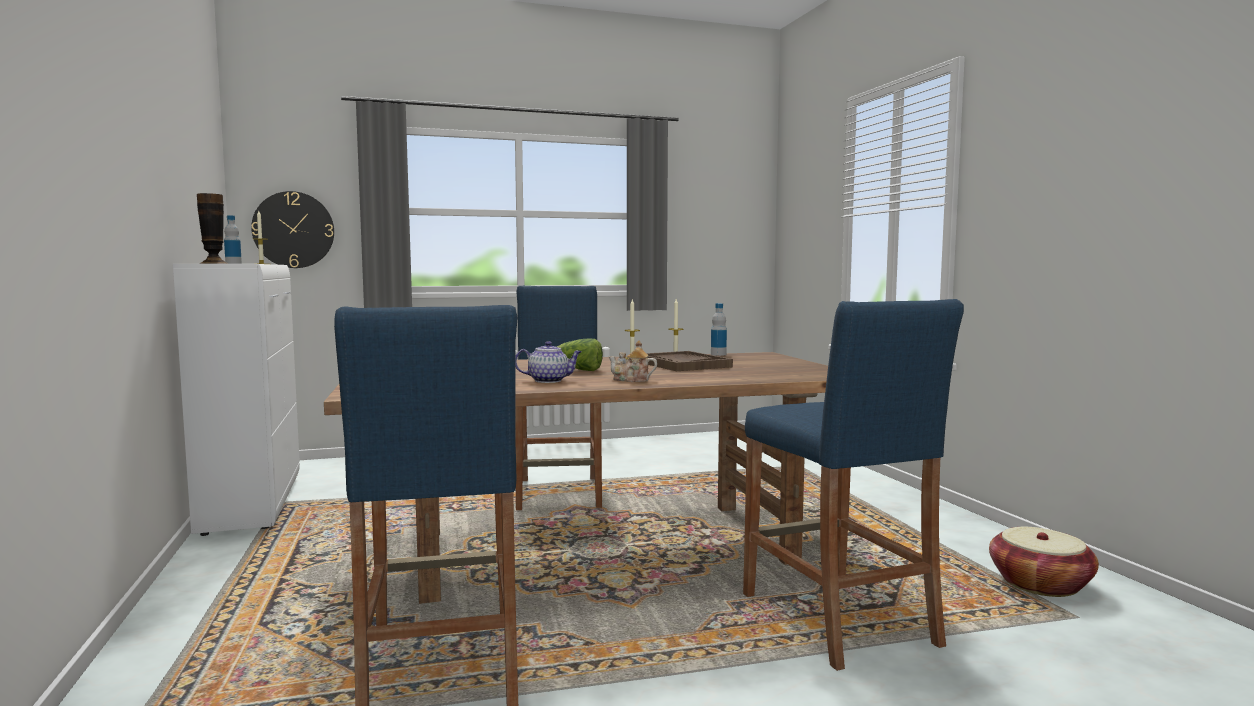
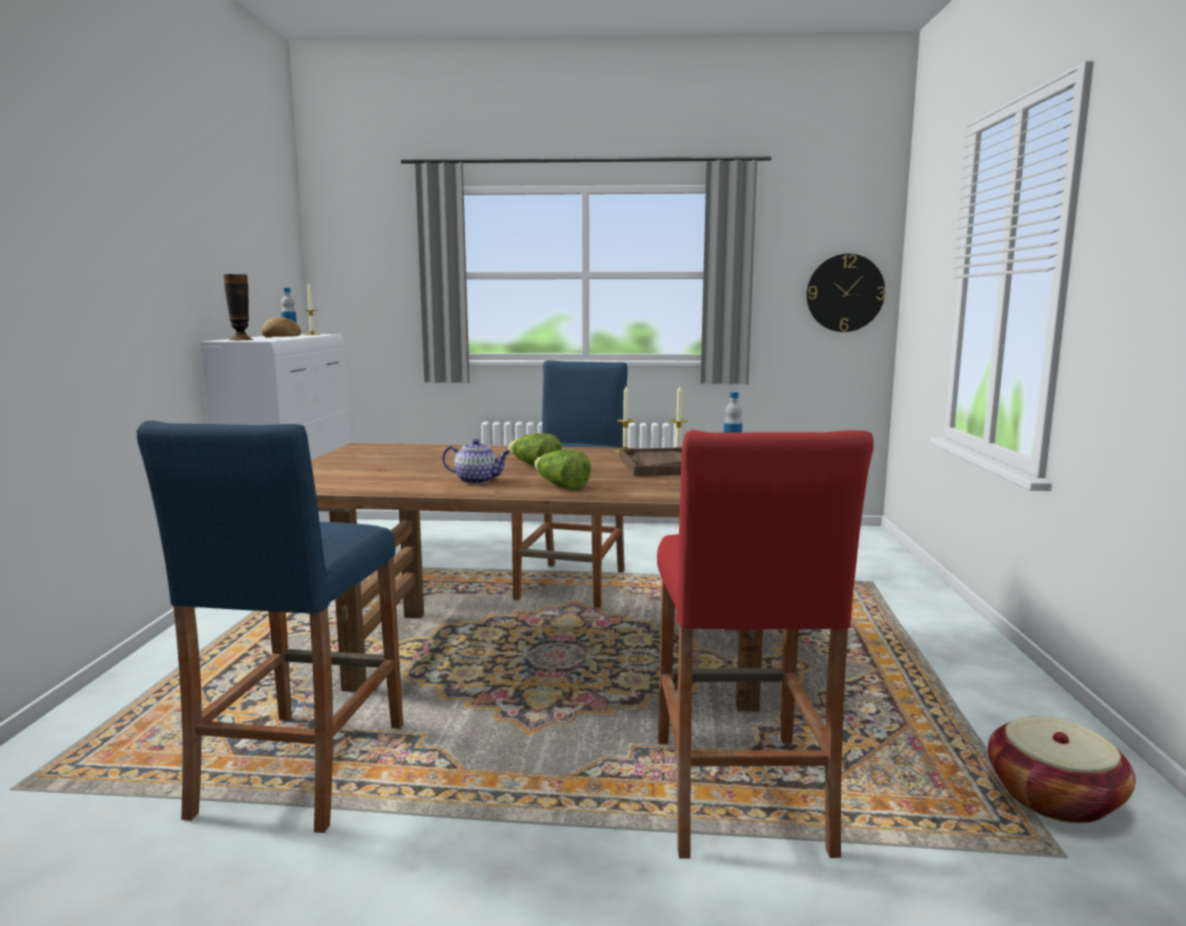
camera: 20 degrees right, 5 degrees up
(243, 263) = (281, 337): none -> bread
(293, 230) = (363, 296): wall clock -> wall clock (845, 293)
(631, 380) = (561, 486): teapot -> lettuce
(836, 619) = (738, 792): blue stool -> red stool

